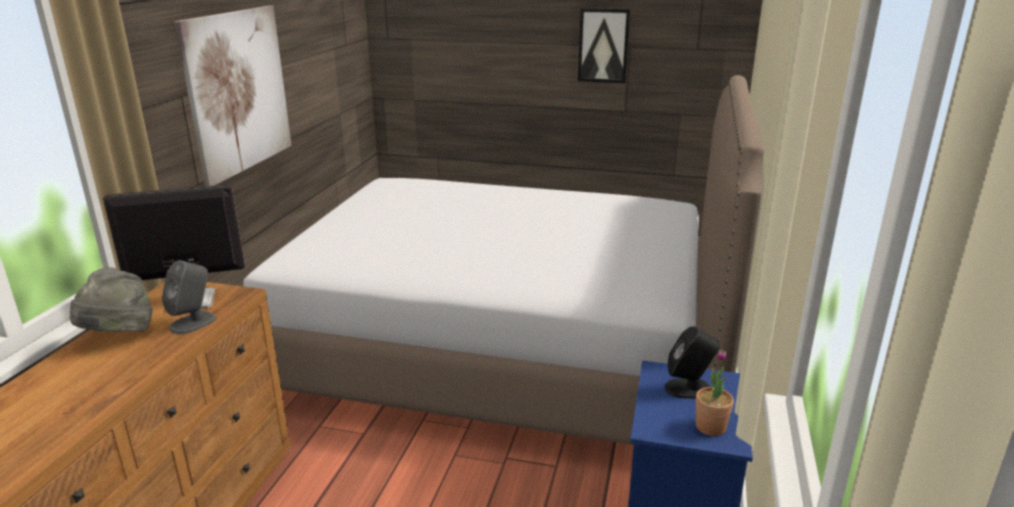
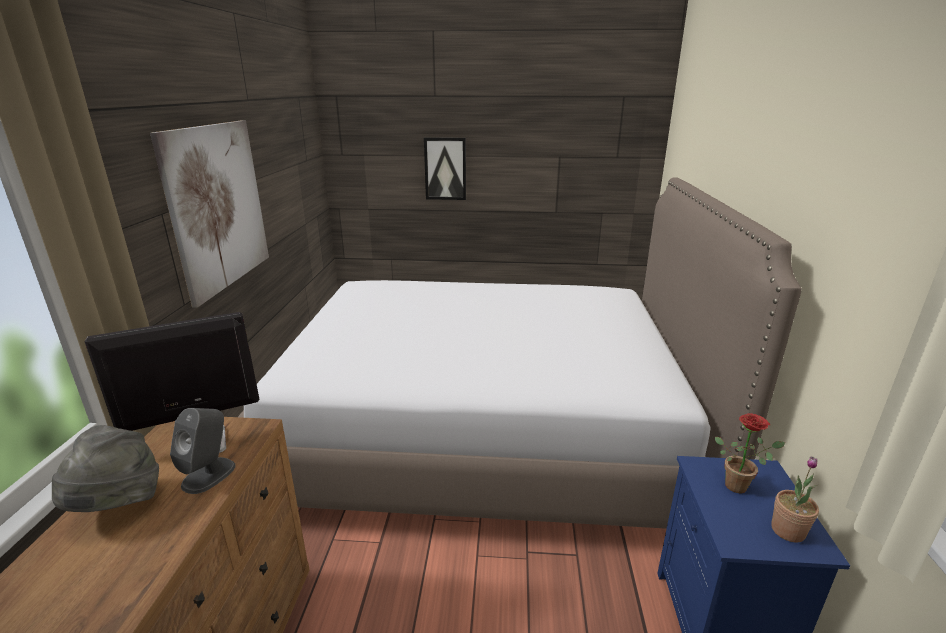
camera: 10 degrees left, 0 degrees up
(603, 45) = (537, 156): picture -> picture (445, 168)
(689, 389) = (739, 485): black speaker -> potted plant

